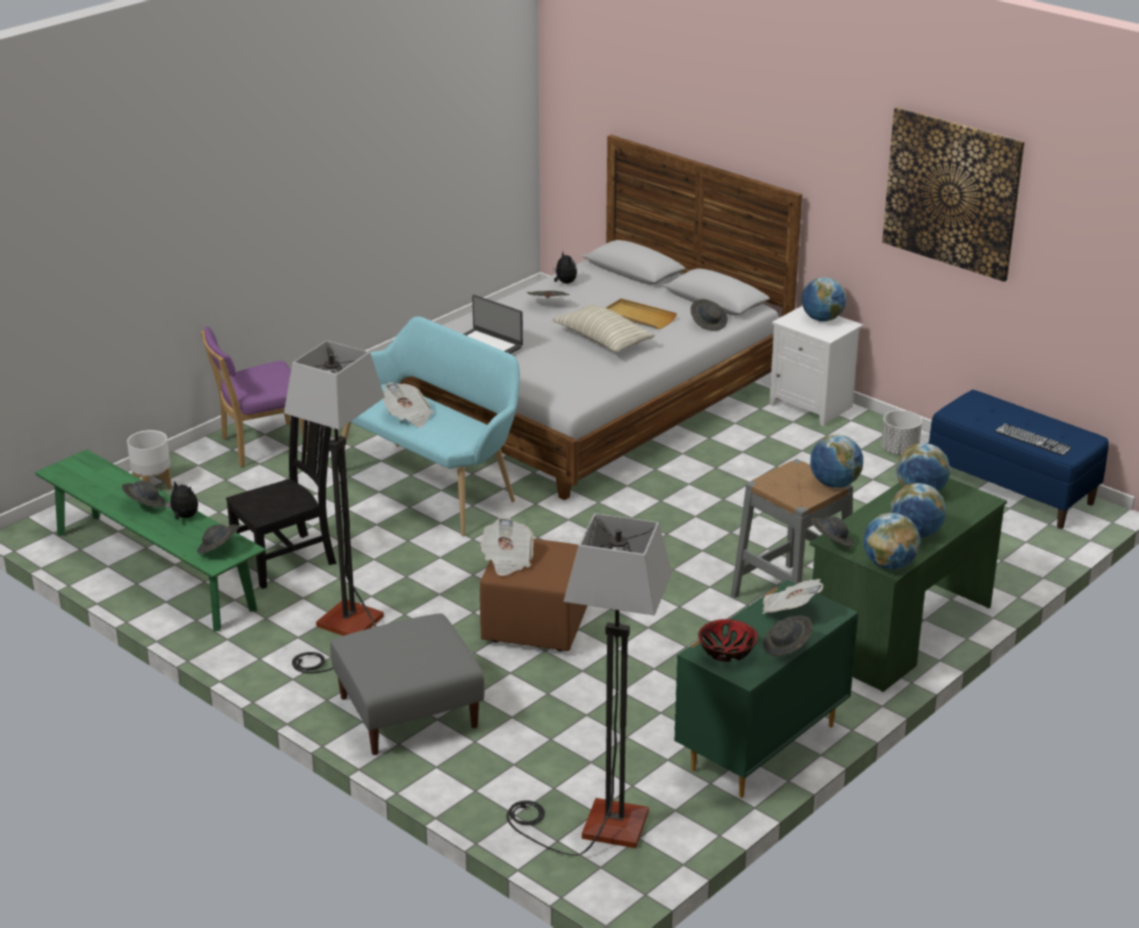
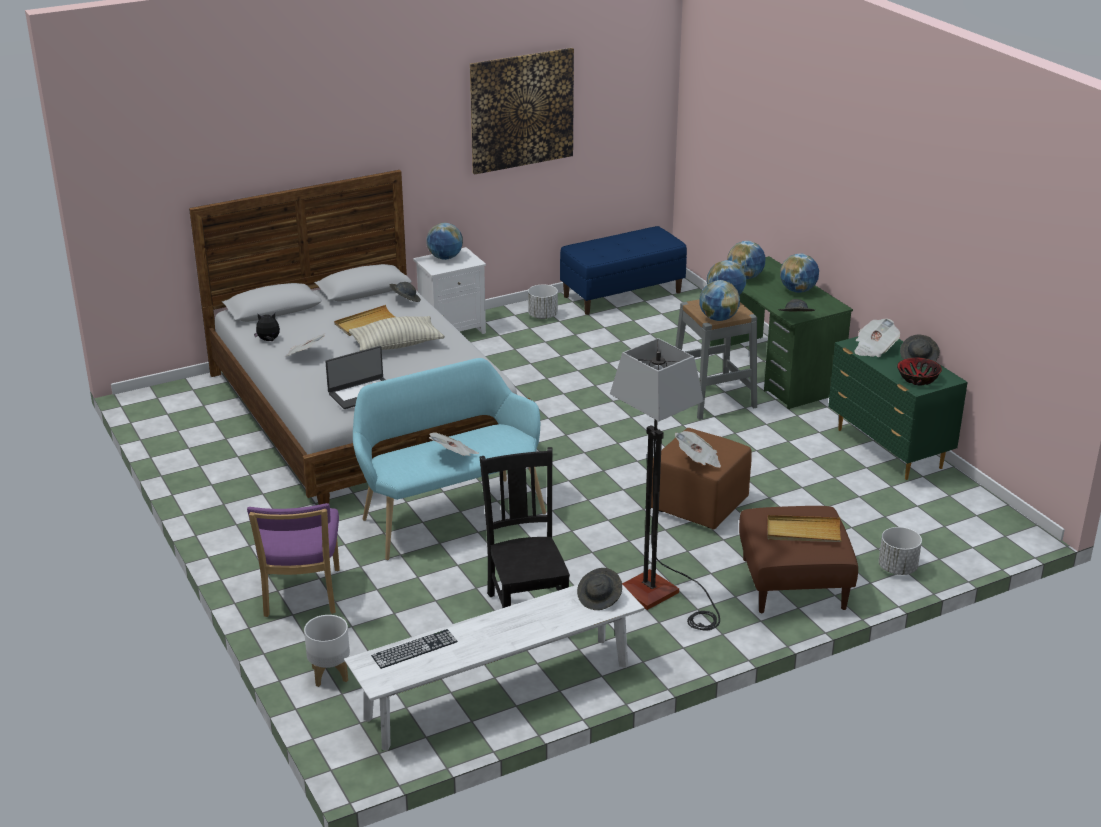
camera: 70 degrees left, 0 degrees up
(144, 504) = (488, 632): grey hat -> none
(154, 570) = (498, 692): green bench -> white bench
(184, 517) = (528, 611): plush toy -> none
(405, 654) = (803, 532): none -> beige tray
(408, 712) = (794, 584): grey ottoman -> brown ottoman
(477, 784) = (897, 568): none -> white planter
(594, 825) = (959, 529): floor lamp -> none
(889, 564) = (832, 306): globe -> globe (718, 318)
(1033, 439) = (645, 246): keyboard -> keyboard (414, 649)

